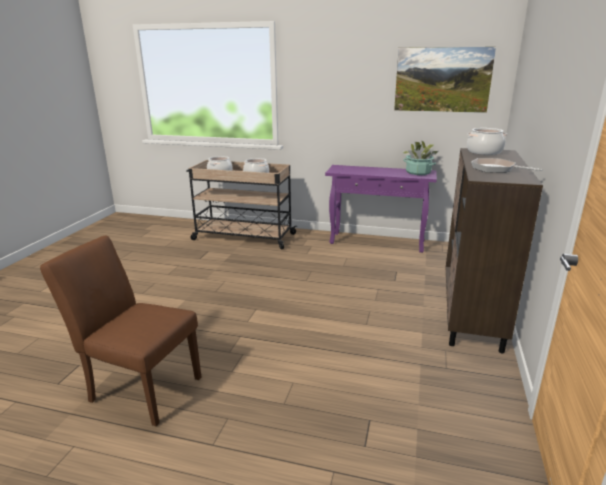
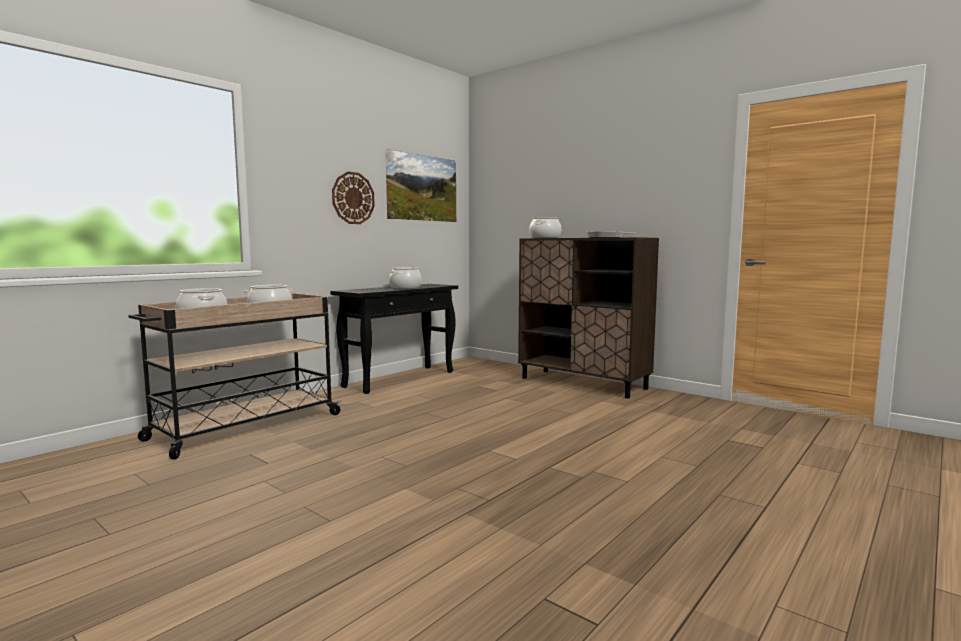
camera: 65 degrees left, 15 degrees down
(139, 387) = (639, 543): brown chair -> none
(360, 94) = (353, 198): none -> wall clock
(377, 242) = (400, 379): purple console table -> black console table
(385, 172) = (405, 287): none -> cooking pot
(418, 172) = (427, 285): potted plant -> none

